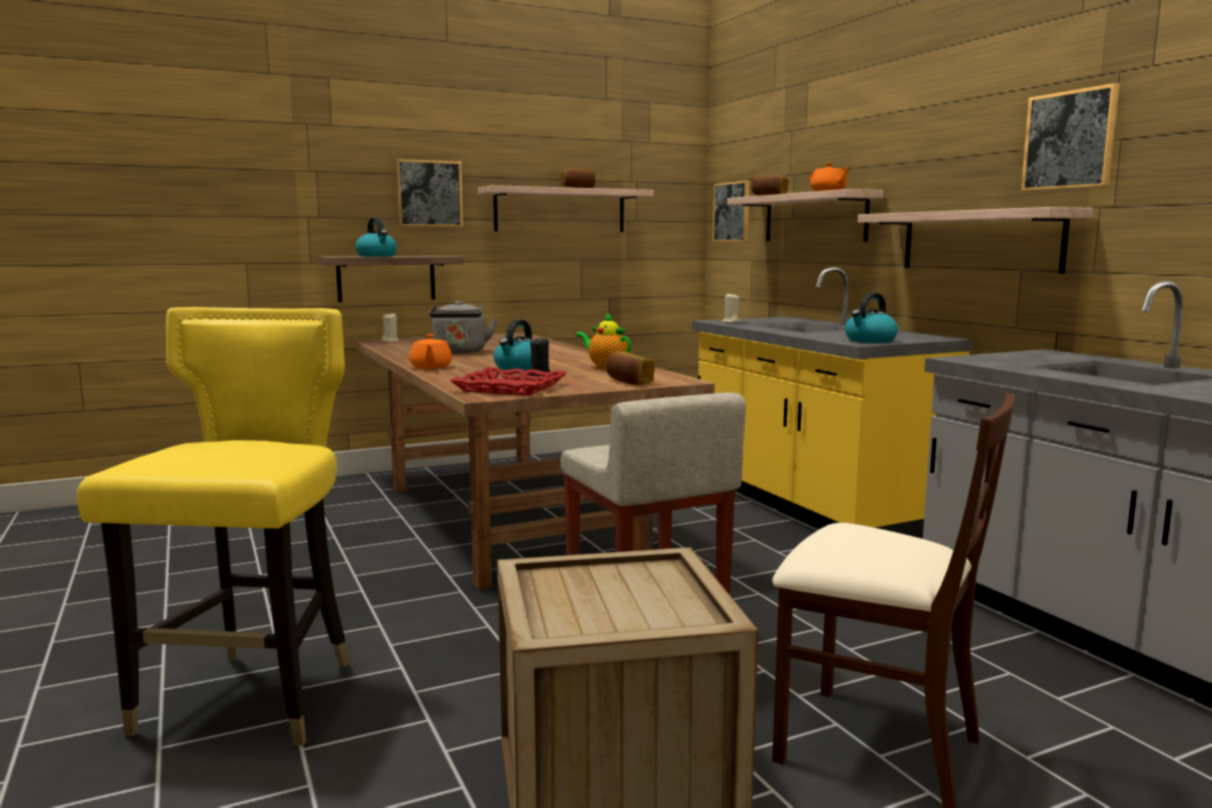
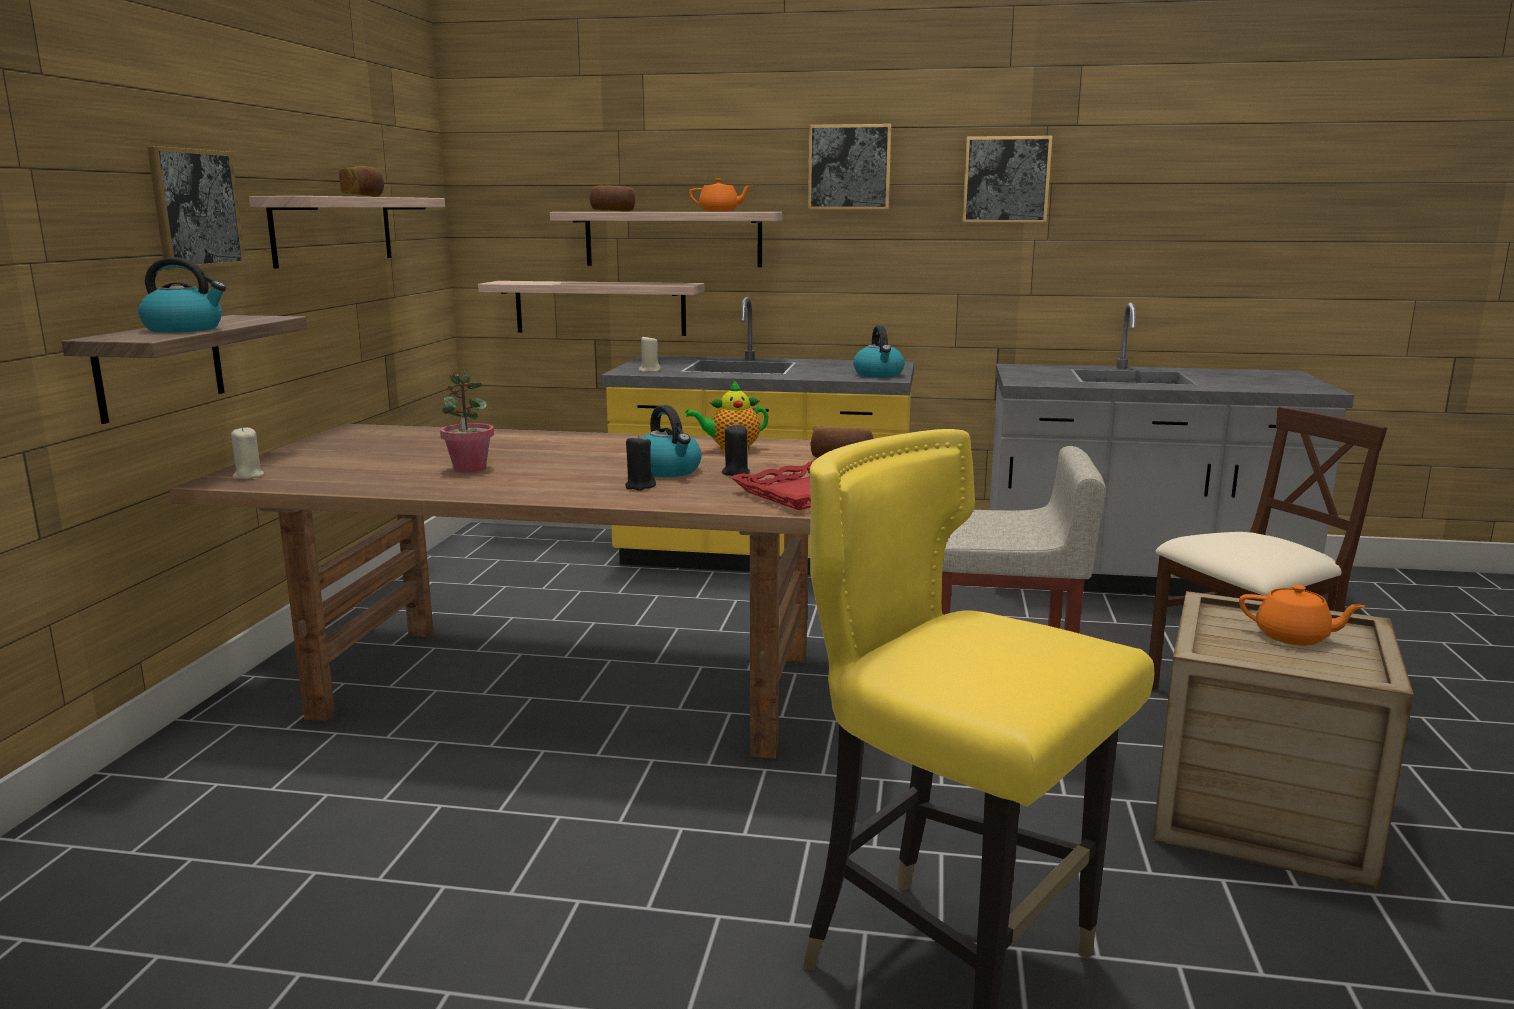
camera: 55 degrees left, 5 degrees up
(430, 367) = (577, 496): orange teapot -> orange teapot (1293, 637)
(460, 352) = (469, 469): grey kettle -> potted plant
(471, 370) = (640, 486): none -> black candle
(732, 212) = (509, 226): picture -> picture (849, 167)
(979, 241) = (913, 267): shelf -> shelf (600, 308)

